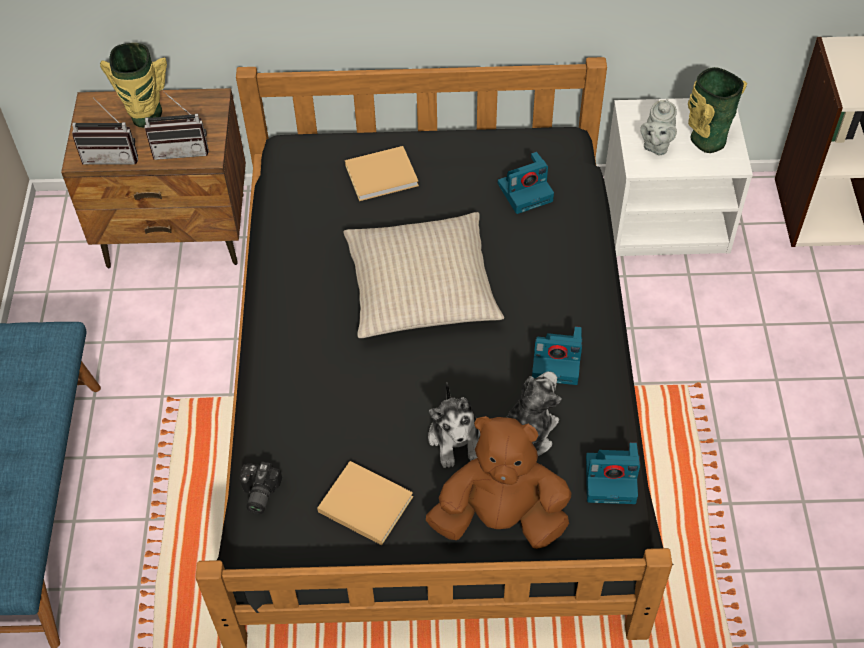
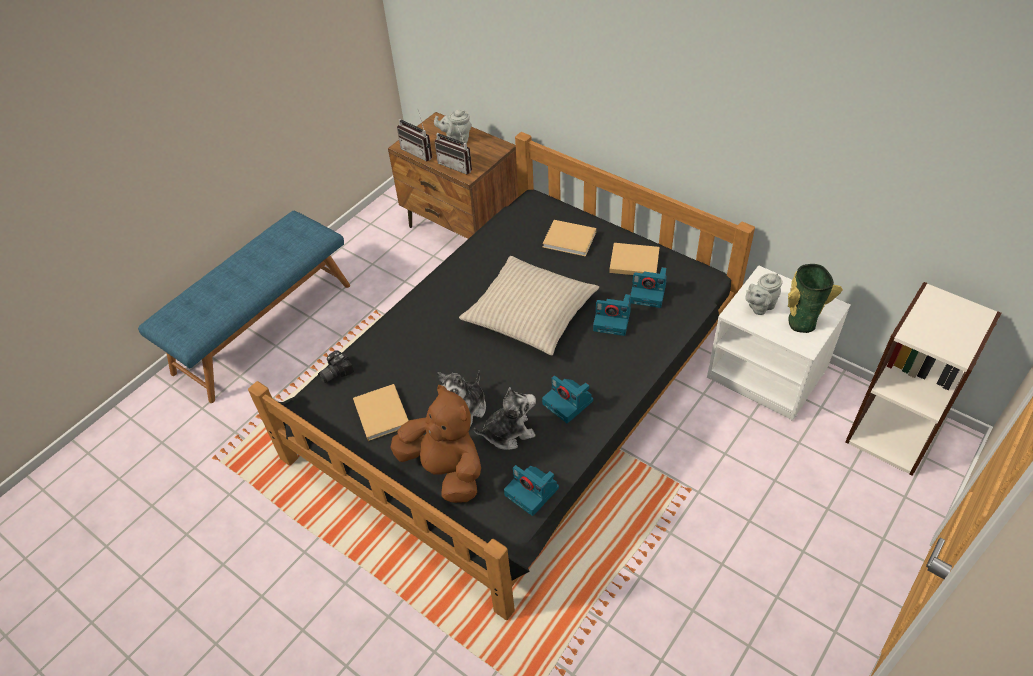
camera: 40 degrees right, 5 degrees down
(145, 116) = (456, 139): vase -> grey teapot
(475, 164) = (632, 261): none -> beige book
(517, 243) = (613, 320): none -> camera

